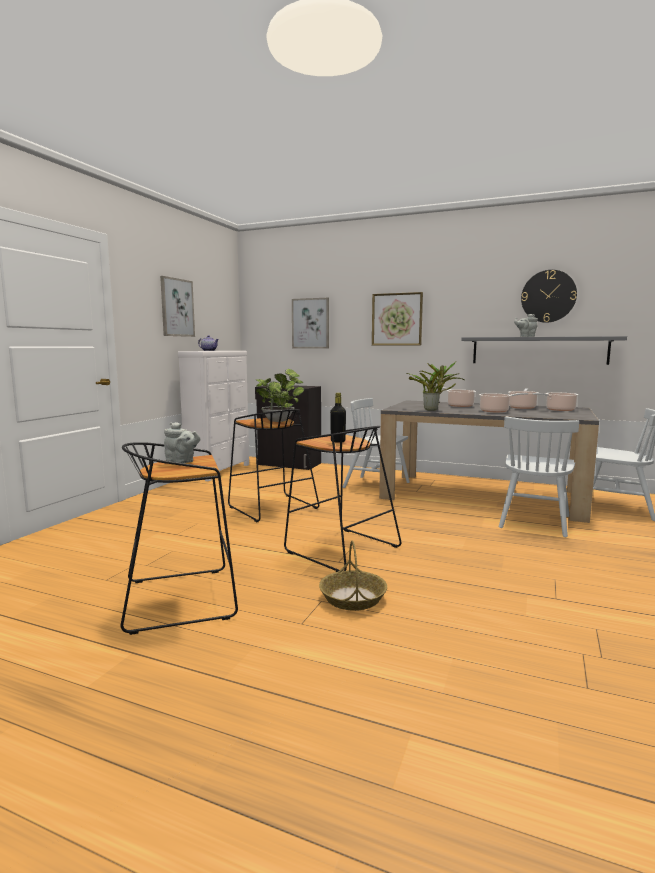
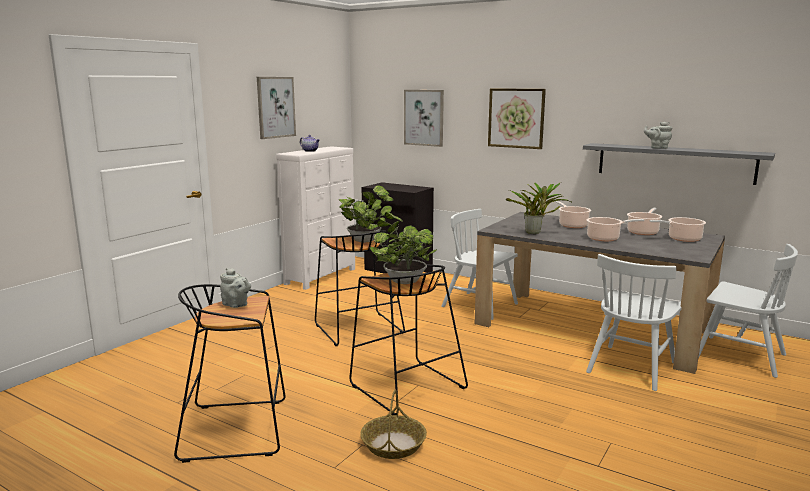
camera: 10 degrees right, 5 degrees up
(338, 441) = (402, 280): black bottle -> potted plant
(548, 296) = (688, 100): wall clock -> none

